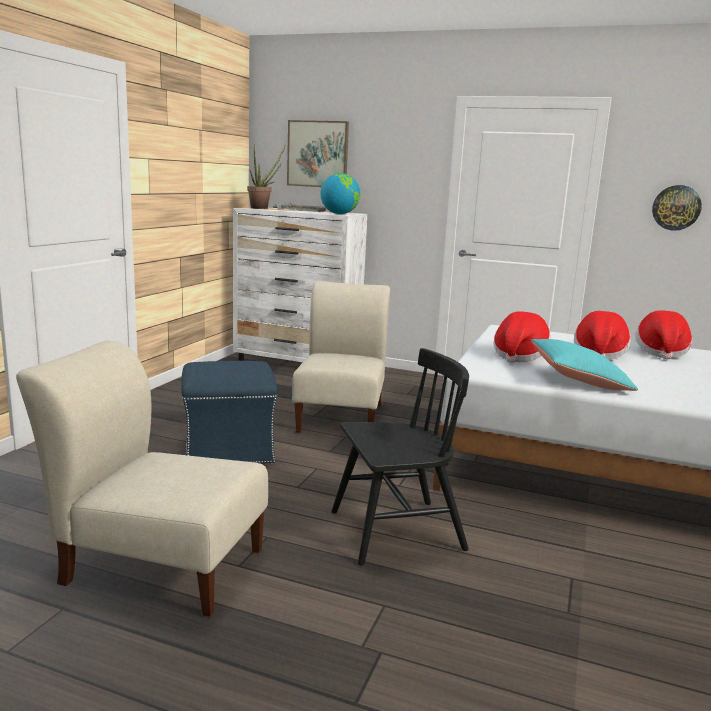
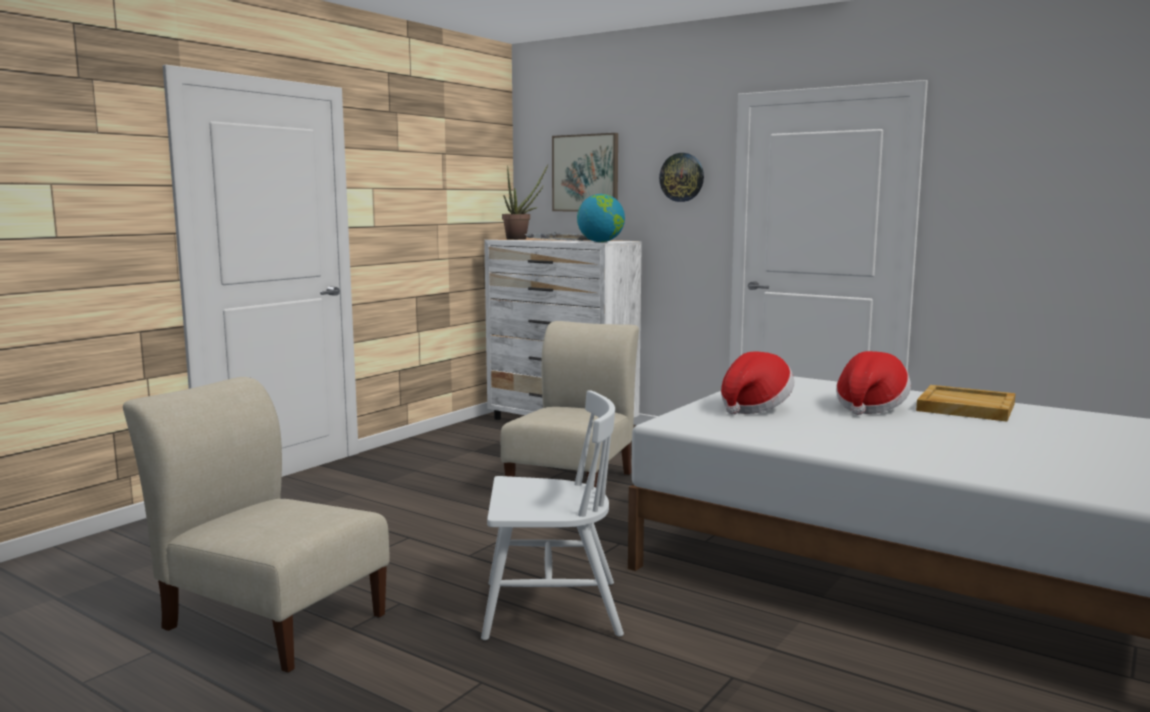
camera: 15 degrees right, 5 degrees down
(228, 449) = (418, 512): blue ottoman -> none
(396, 531) = (550, 609): black chair -> white chair
(578, 380) = (800, 435): turquoise pillow -> none
(661, 352) = (965, 407): hat -> beige tray
(676, 207) = (1023, 217): wall clock -> wall clock (682, 177)

